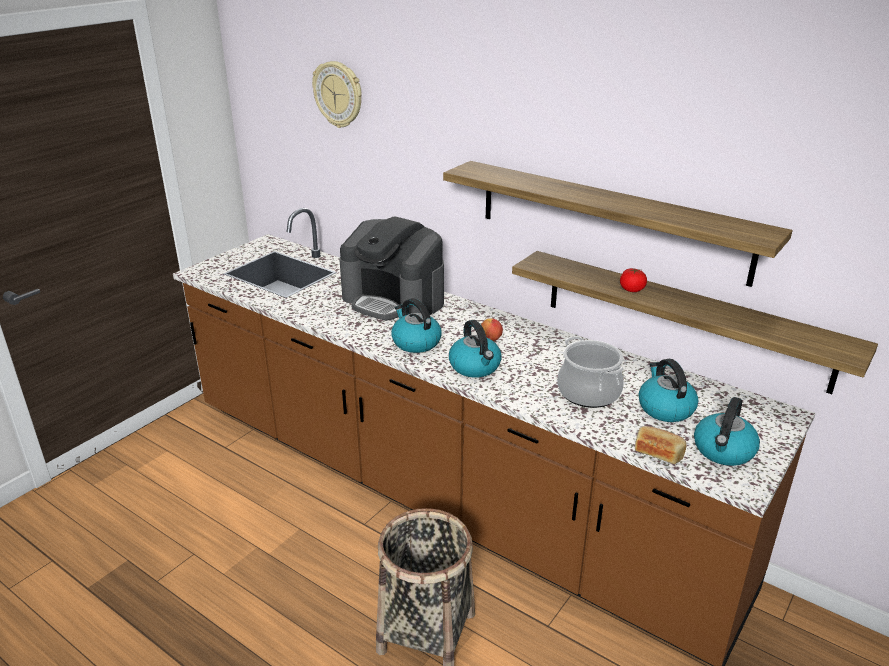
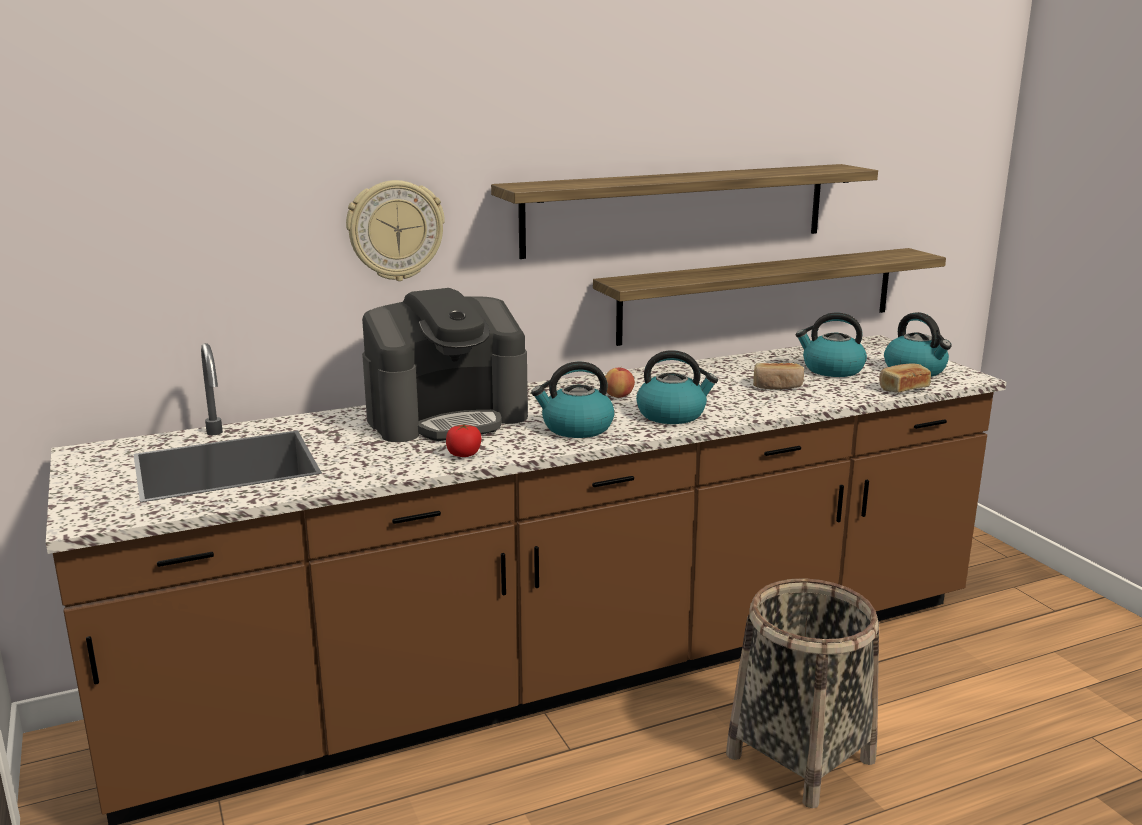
camera: 60 degrees left, 10 degrees down
(338, 94) = (233, 132): wall clock -> wall clock (395, 230)
(588, 392) = (777, 386): cooking pot -> bread
(632, 289) = (736, 272): tomato -> tomato (463, 454)

